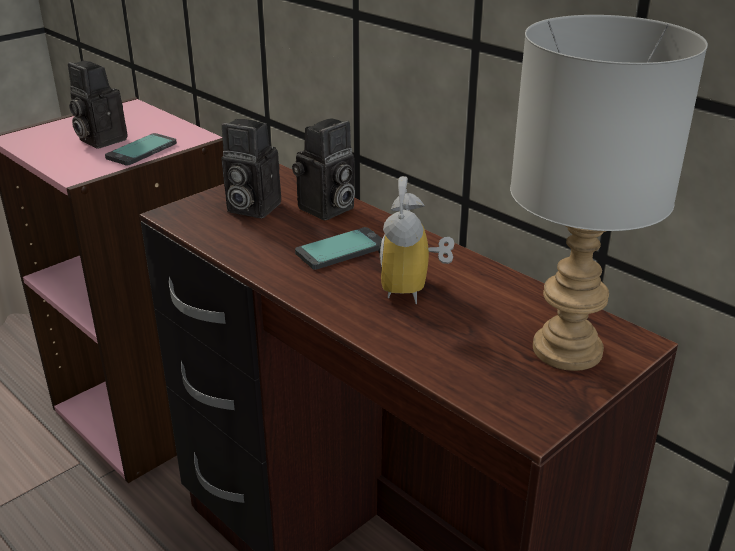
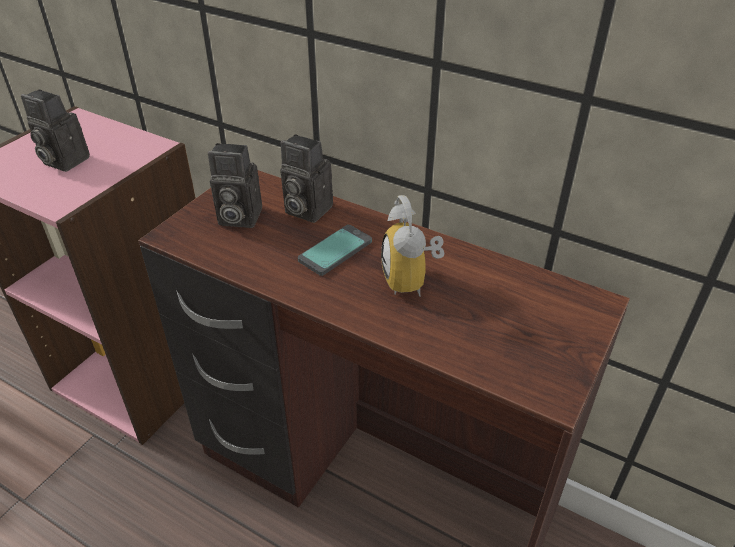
camera: 15 degrees left, 10 degrees up
(142, 151) = (110, 169): phone -> none
(326, 210) = (305, 209): camera -> camera turned 90 degrees clockwise
(566, 348) = (551, 319): grey table lamp -> none

